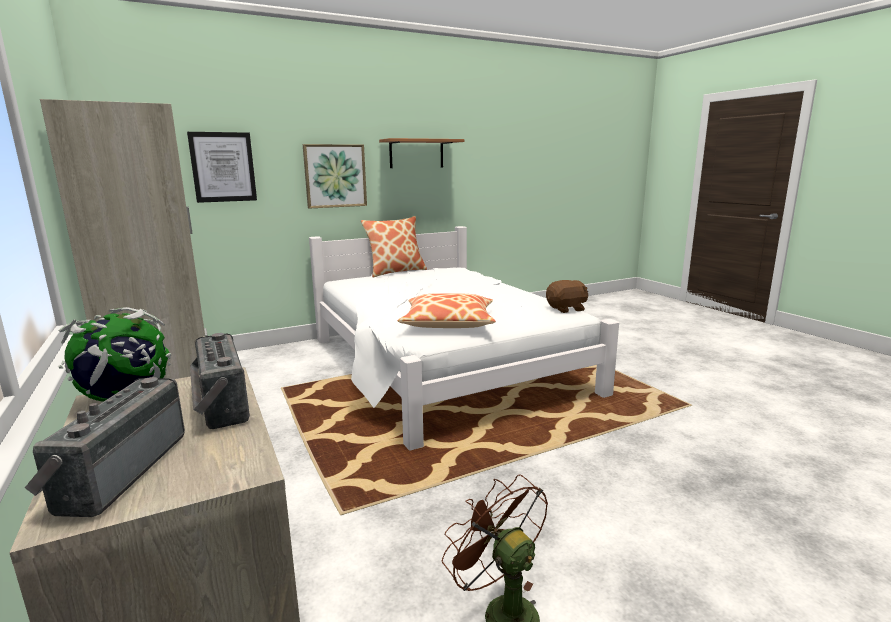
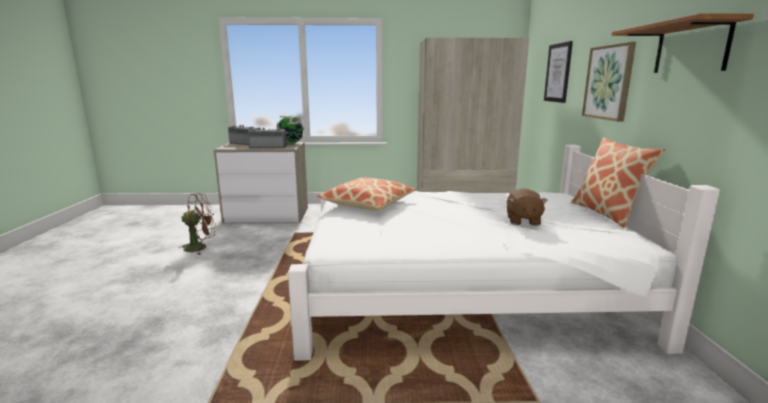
camera: 115 degrees right, 0 degrees up
(566, 309) = (350, 249): brown plush toy -> brown plush toy (522, 221)

